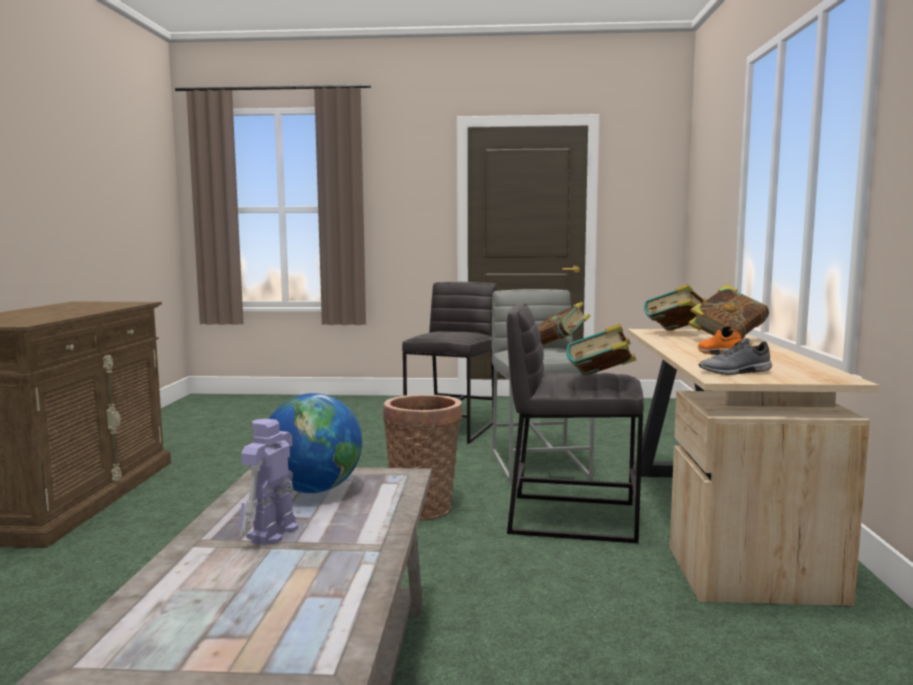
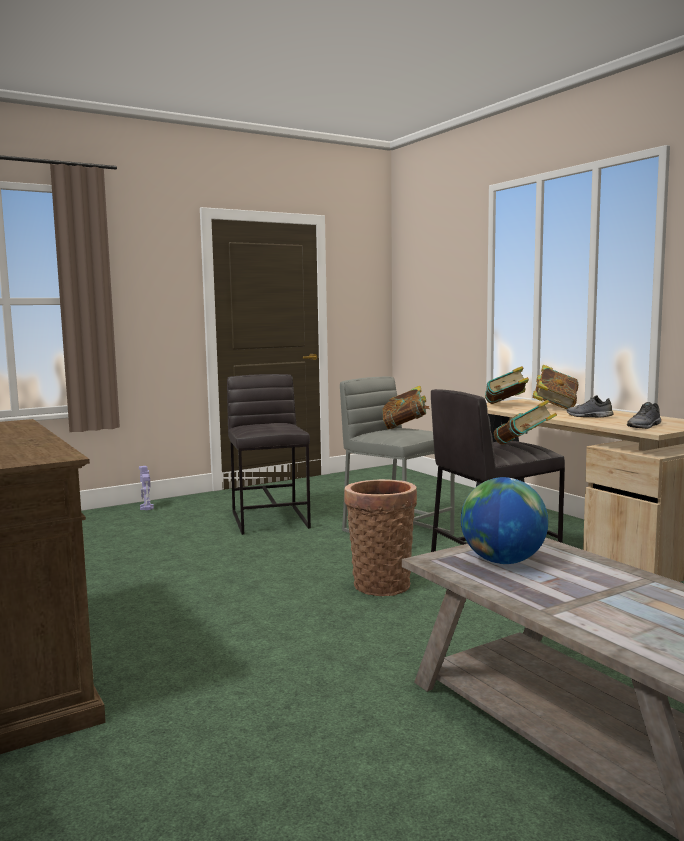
camera: 35 degrees left, 0 degrees up
(271, 533) = (570, 592): toy robot -> toy robot (146, 507)
(718, 354) = (588, 416): orange shoe -> grey shoe

